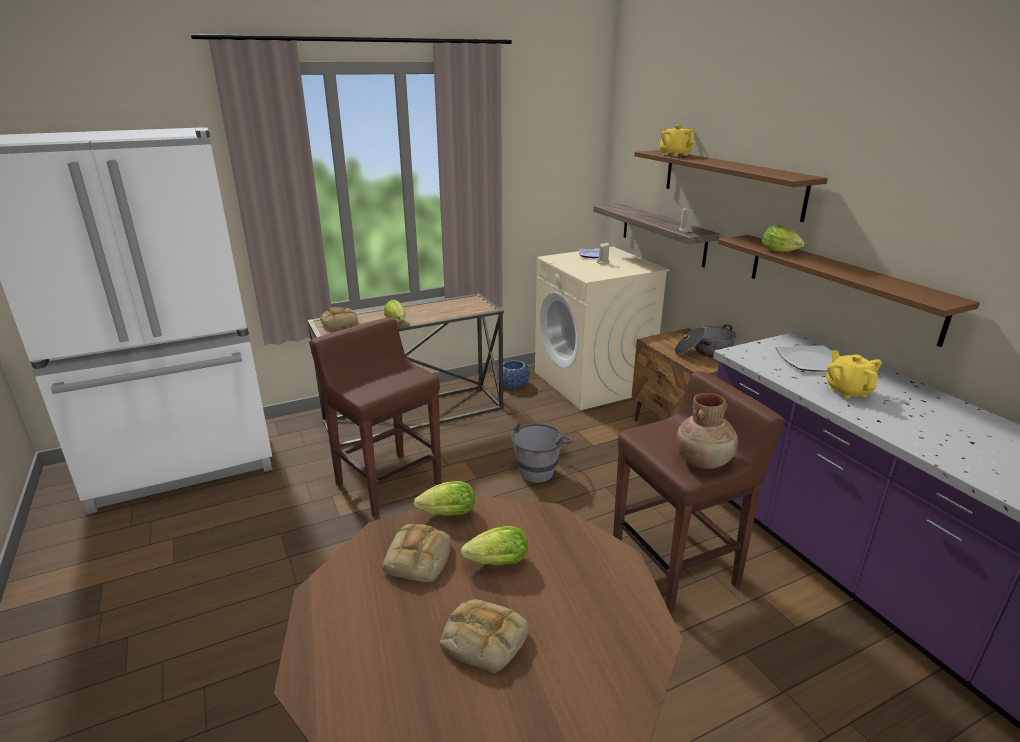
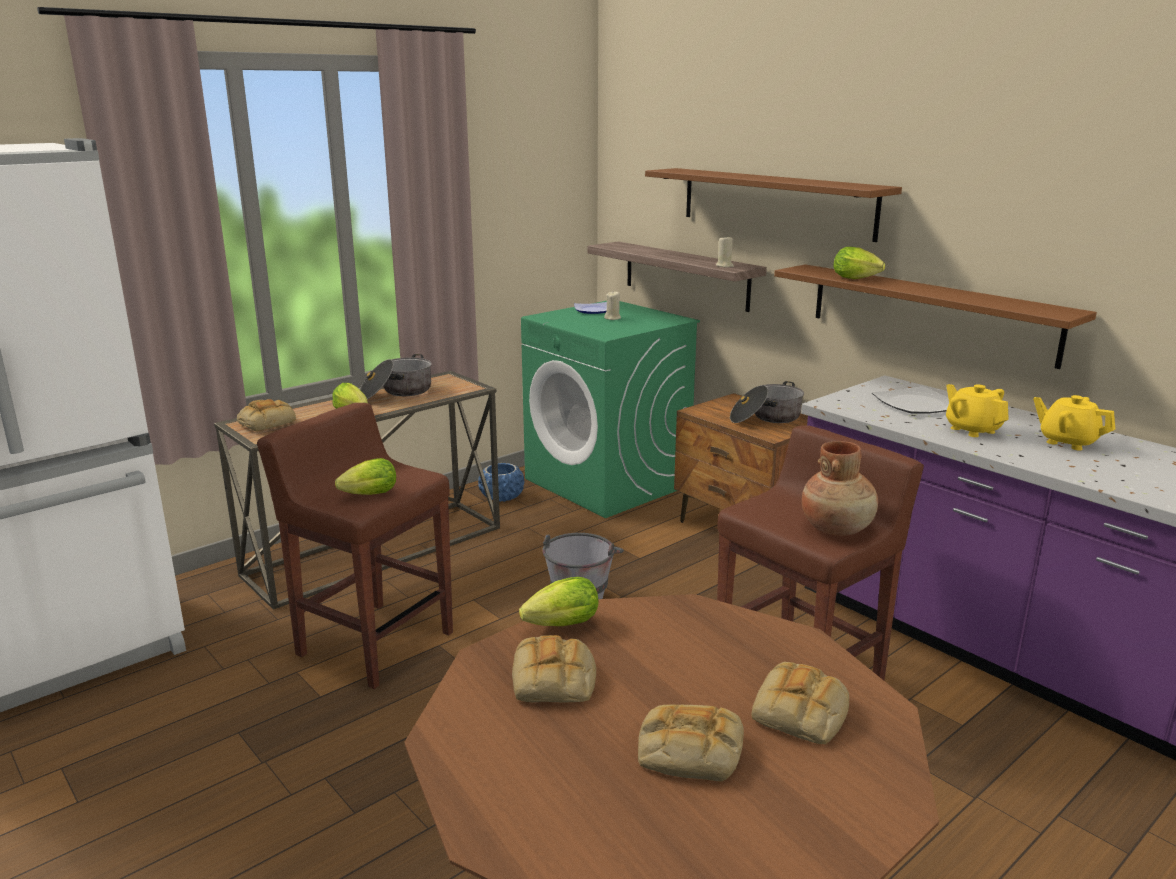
camera: 15 degrees left, 5 degrees down
(434, 307) = (396, 392): none -> cooking pot
(494, 563) = (654, 669): lettuce -> lettuce (367, 495)
(585, 625) = (801, 713): none -> bread
(593, 382) = (608, 482): beige washing machine -> green washing machine
(675, 154) = (699, 172): yellow teapot -> yellow teapot (1067, 442)

